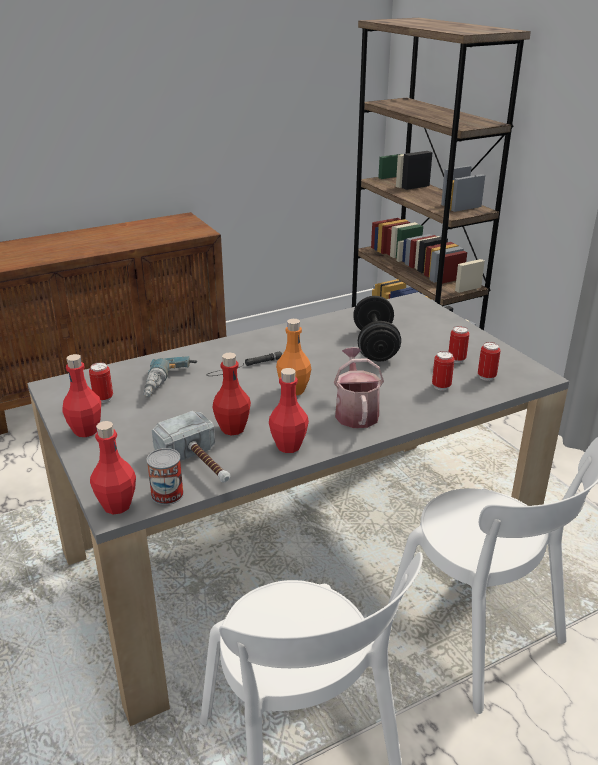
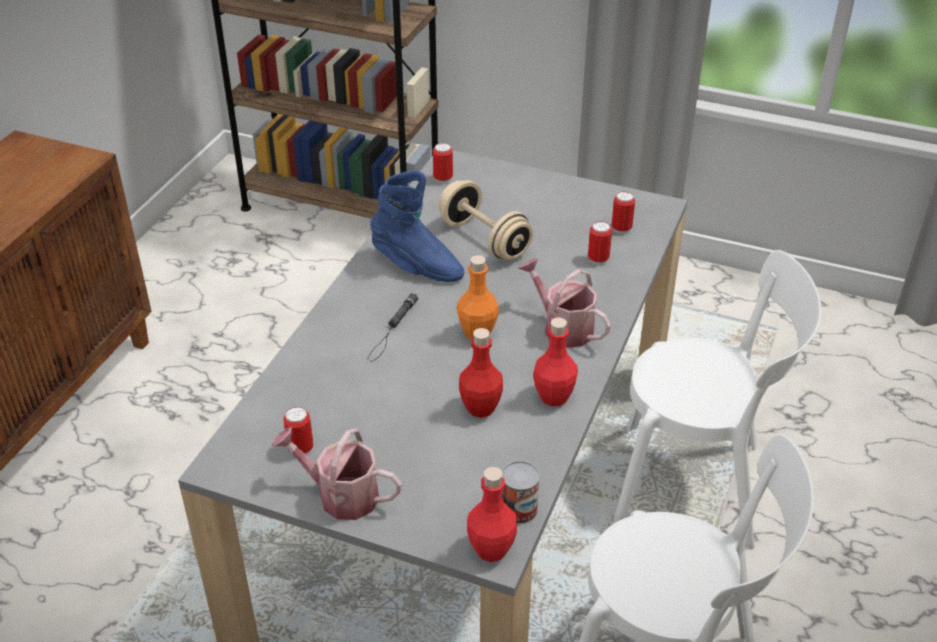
camera: 40 degrees left, 10 degrees up
(86, 430) = (340, 495): red bottle -> watering can
(170, 384) = (346, 393): power drill -> none
(200, 465) = (505, 463): hammer -> none
(309, 342) = (417, 266): none -> blue boot
(375, 346) = (484, 239): black dumbbell -> beige dumbbell
(456, 359) = (575, 220): can -> can (443, 178)

